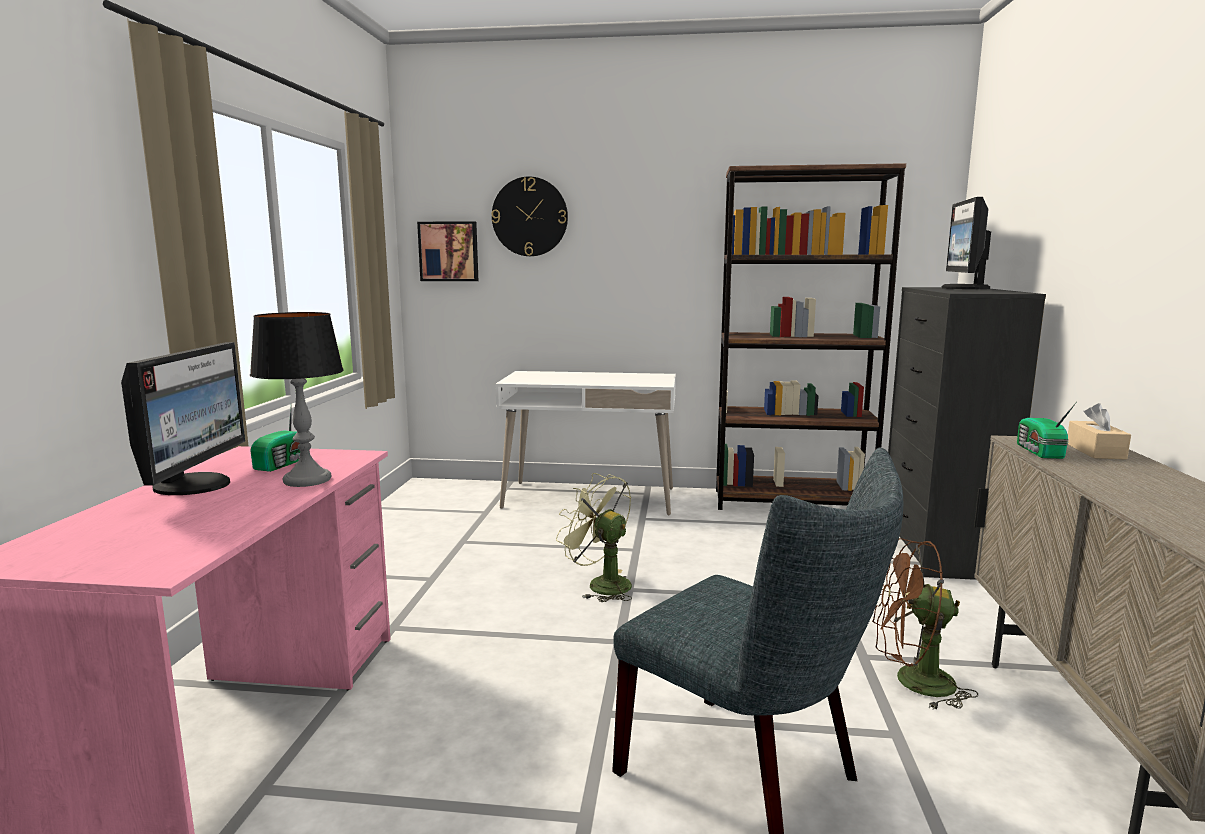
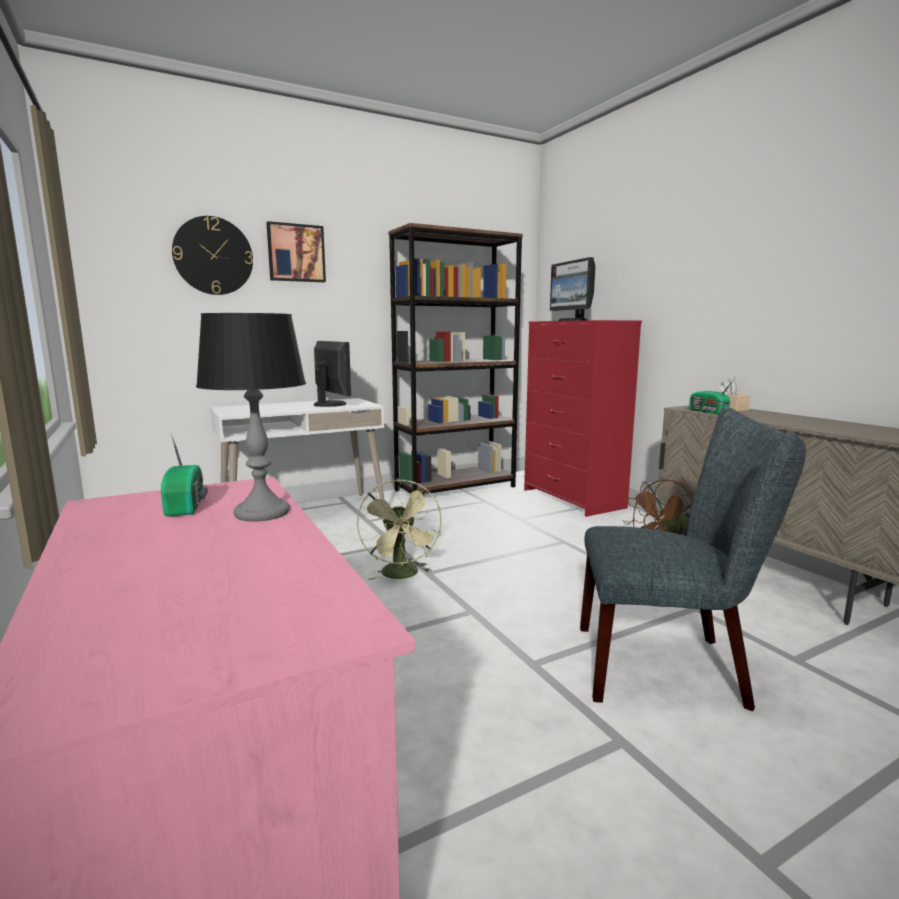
camera: 35 degrees left, 0 degrees up
(195, 485) = (126, 545): monitor -> monitor (331, 404)
(449, 251) = (122, 287): picture -> picture (296, 253)
(601, 584) = (402, 575): green fan -> green fan turned 105 degrees counterclockwise
(939, 549) = (573, 499): black dresser -> red dresser

